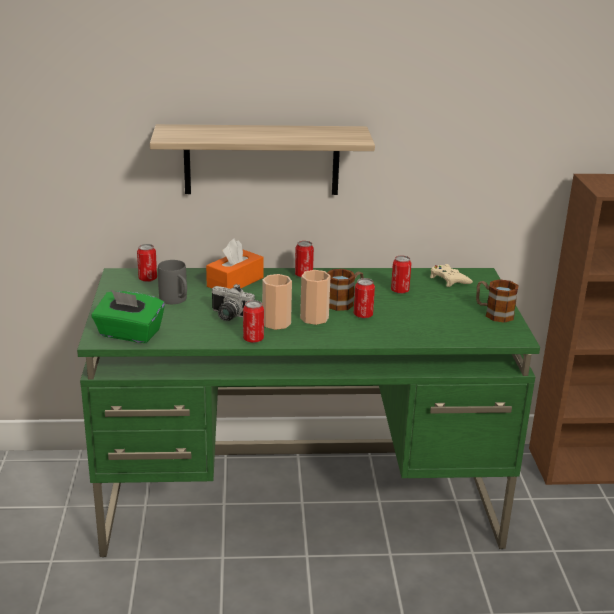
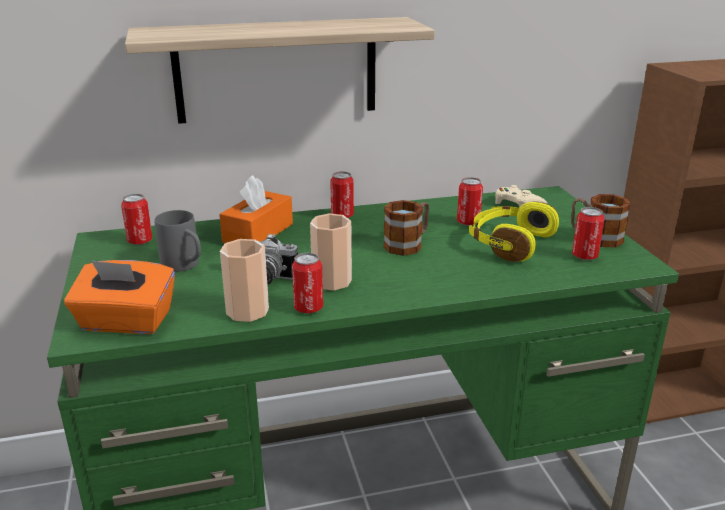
camera: 10 degrees left, 0 degrees up
(129, 334) = (126, 322): green tissue box -> orange tissue box
(314, 318) = (379, 269): cup -> cup (247, 311)
(363, 315) = (439, 258): can -> can (584, 256)
(422, 310) = (509, 243): none -> yellow headphones

